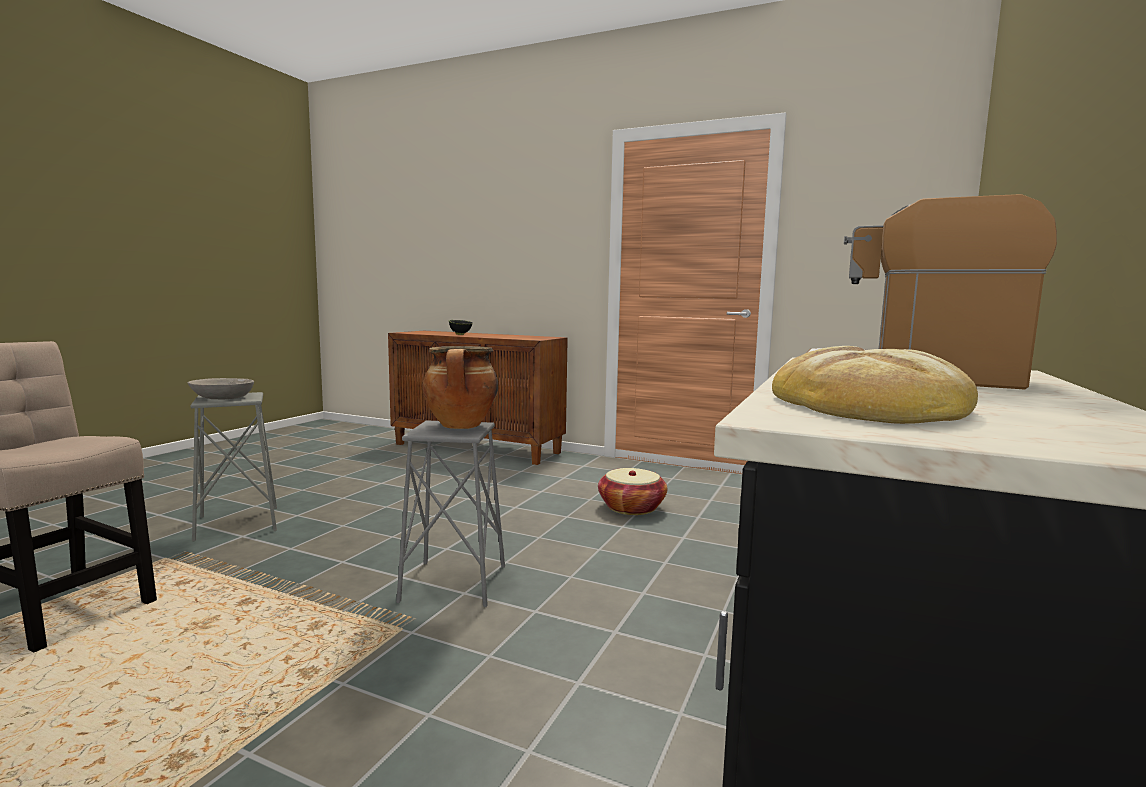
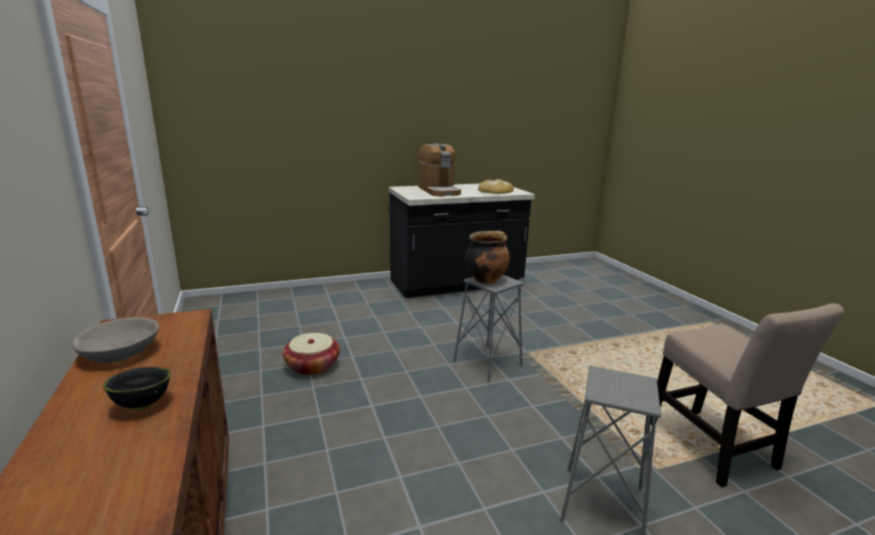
camera: 135 degrees left, 10 degrees up
(222, 398) = (628, 387): grey bowl -> grey bowl (120, 352)

